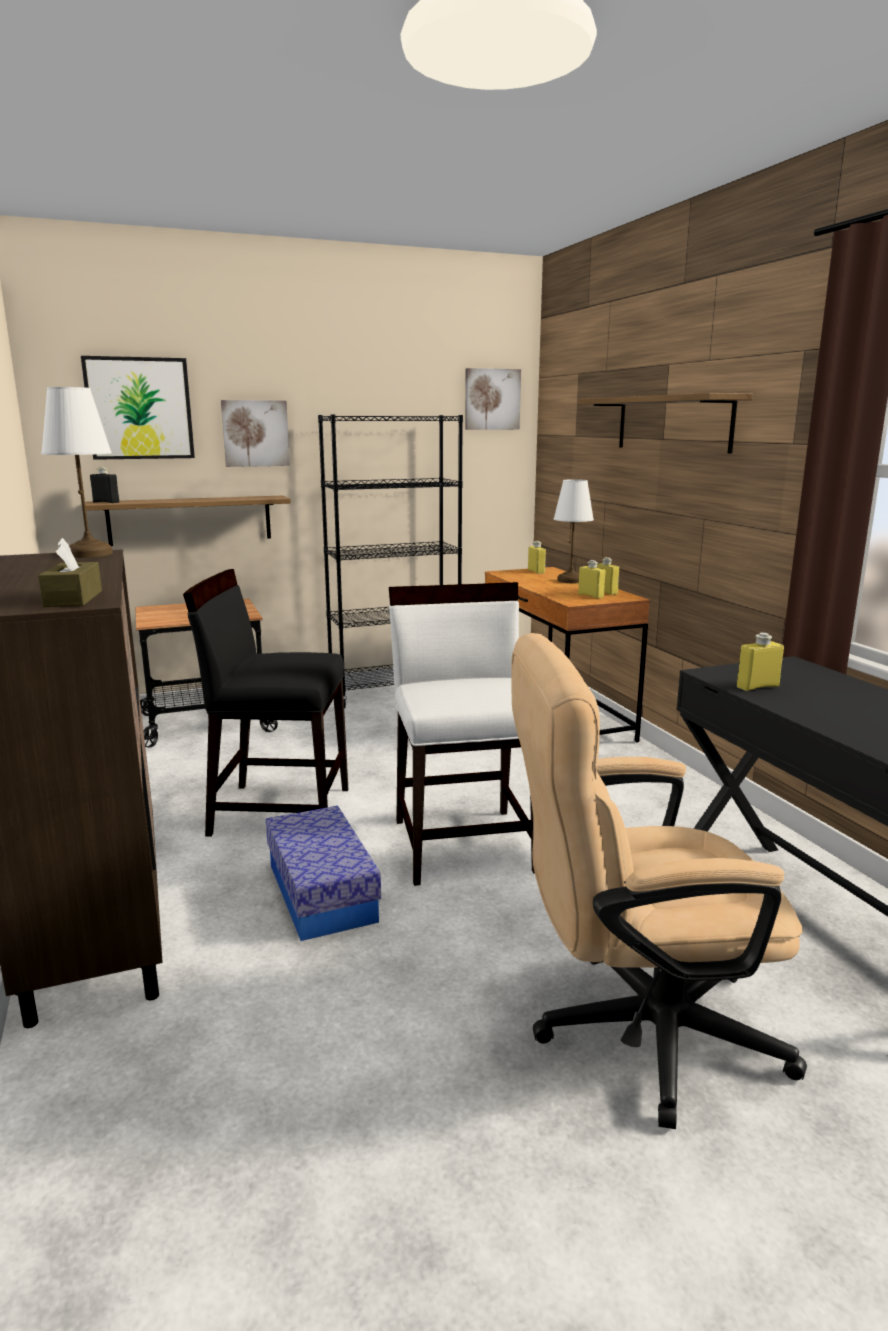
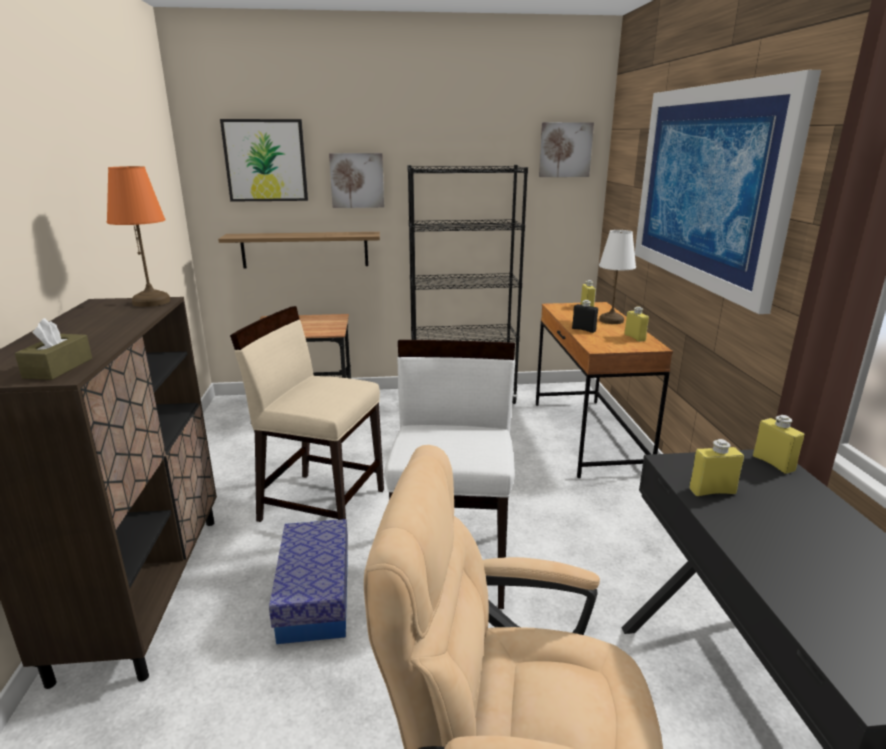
camera: 15 degrees right, 5 degrees up
(89, 554) = (151, 302): white table lamp -> orange table lamp
(106, 502) = (237, 235): black bottle -> black bottle (583, 330)
(279, 810) = (322, 504): black chair -> beige chair
(590, 596) = (618, 341): yellow bottle -> yellow bottle (773, 463)
(672, 423) = (708, 187): shelf -> picture

